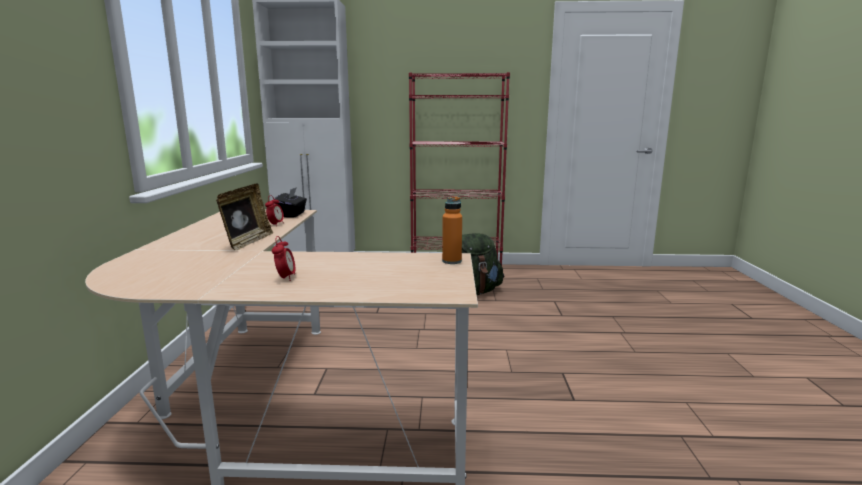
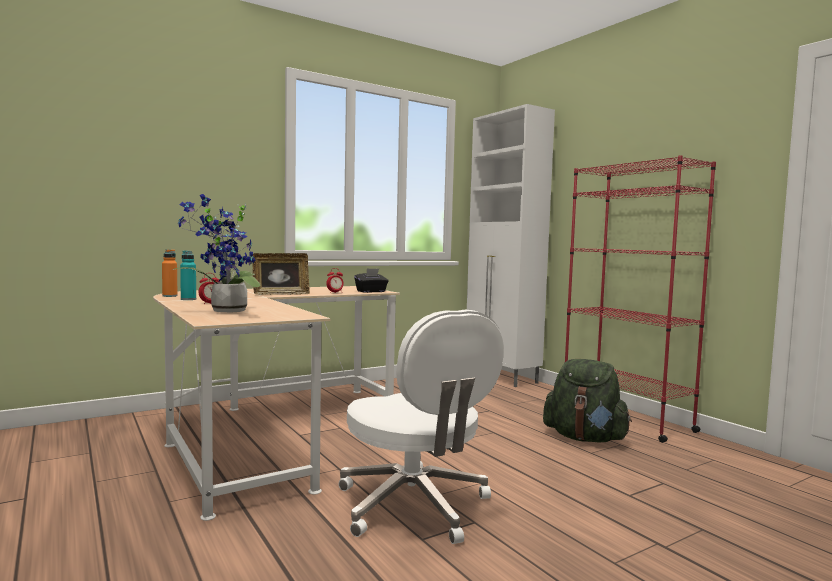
camera: 55 degrees right, 10 degrees down
(215, 283) = (188, 299): none -> turquoise bottle
(375, 280) = (225, 311): none -> potted plant
(451, 261) = (296, 316): orange bottle -> orange bottle (170, 296)
(522, 385) = (415, 506): none -> white office chair

